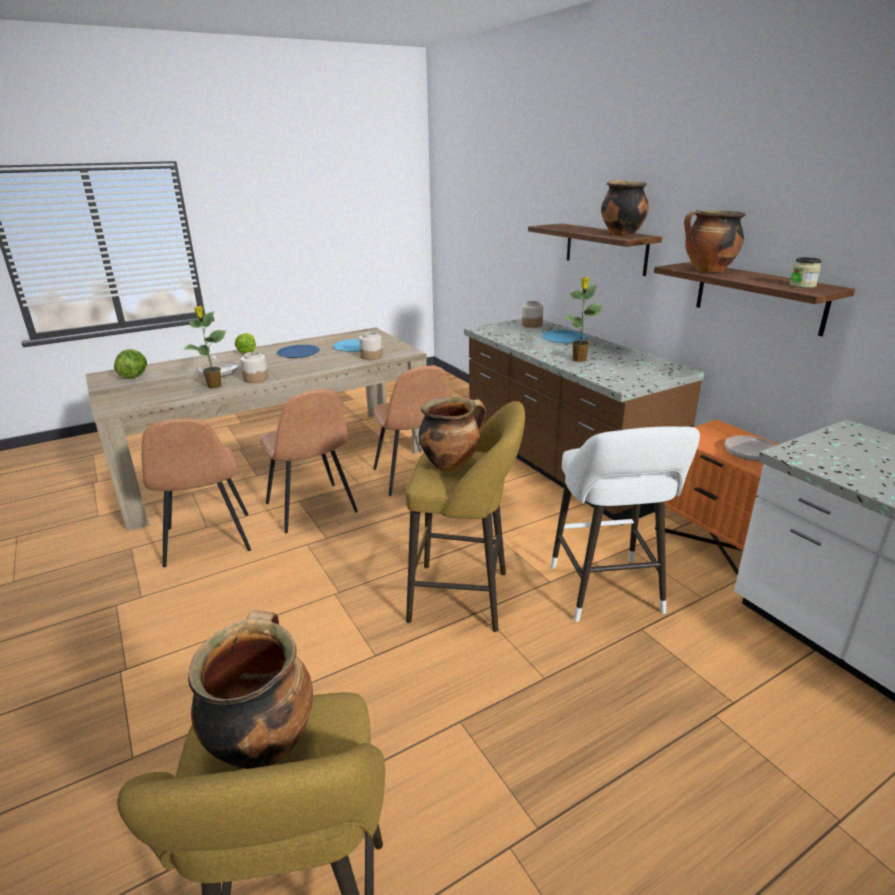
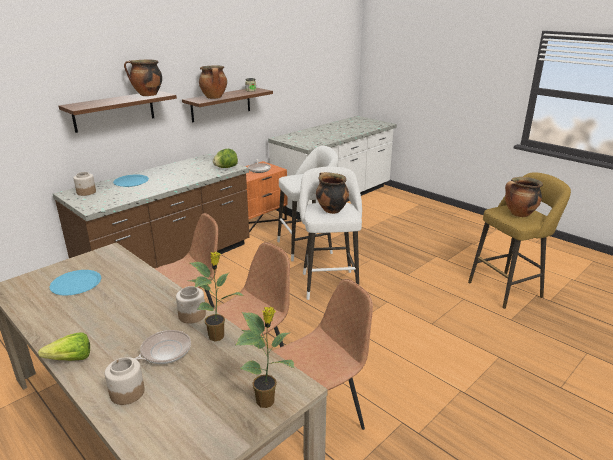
camera: 105 degrees left, 0 degrees up
(134, 376) = (181, 429): lettuce -> lettuce (226, 167)
(298, 352) = (90, 315): blue plate -> none
(371, 356) = (120, 266): jar -> jar (127, 392)
(466, 597) = (329, 282): yellow stool -> white stool
(579, 360) = (187, 176): potted plant -> potted plant (266, 401)

